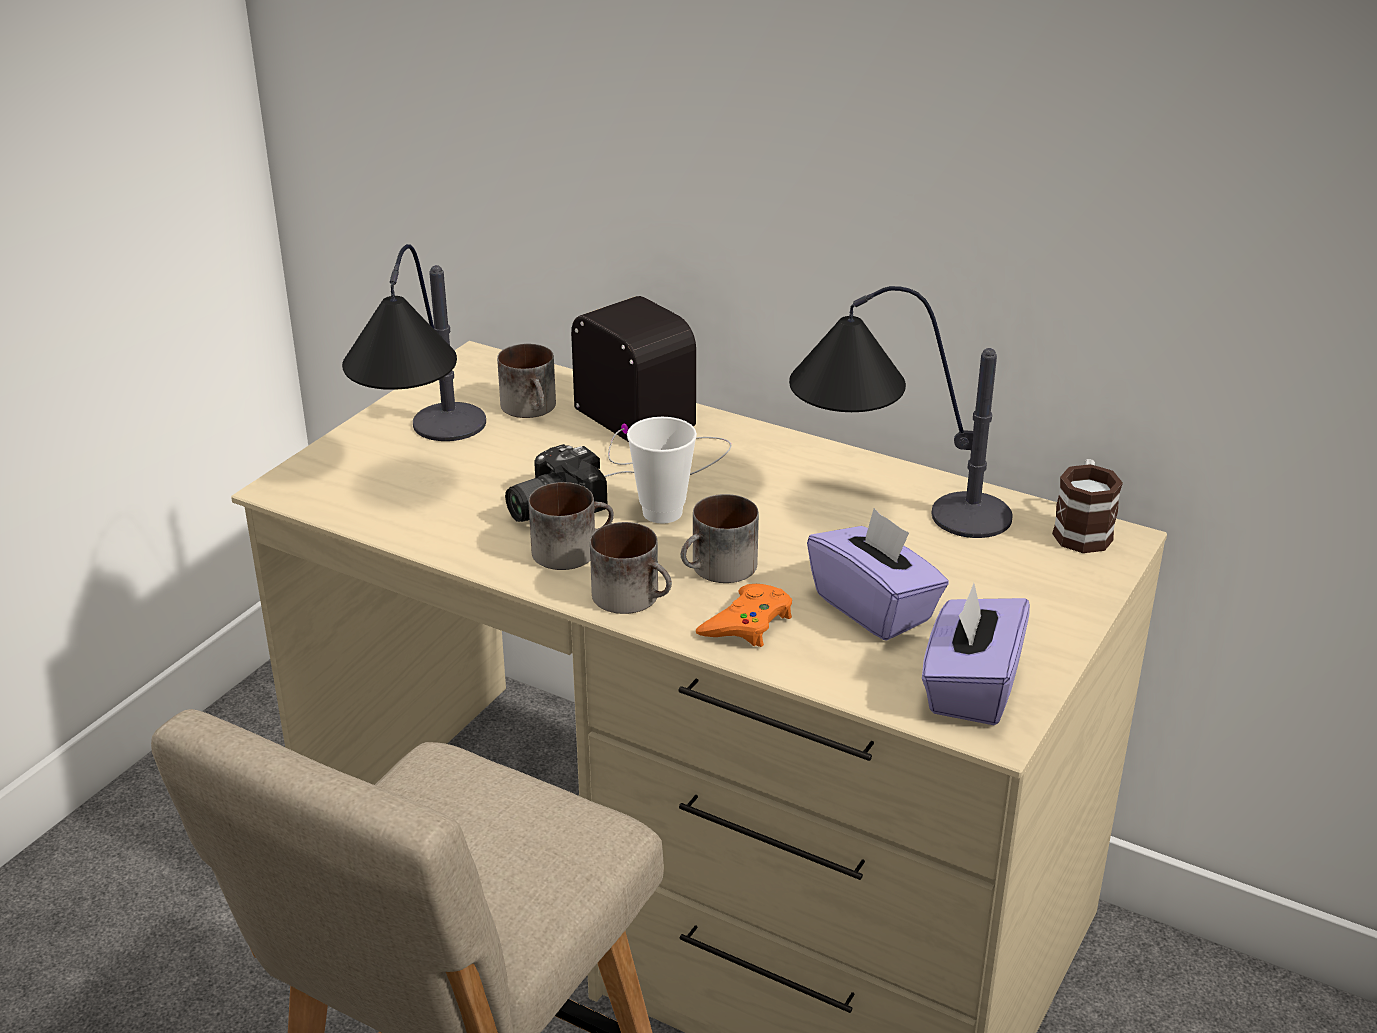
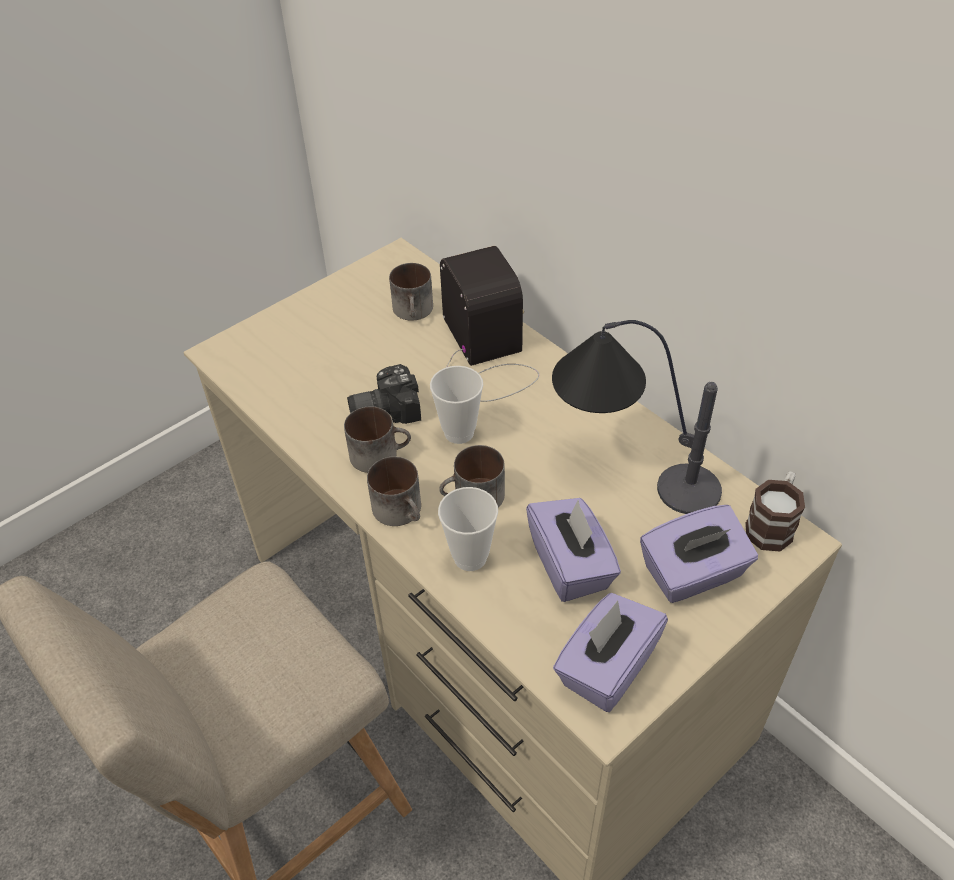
camera: 20 degrees right, 15 degrees up
(427, 460) = (321, 347): table lamp -> none
(747, 623) = (470, 557): orange game controller -> cup
(1020, 588) = (693, 574): none -> purple tissue box

